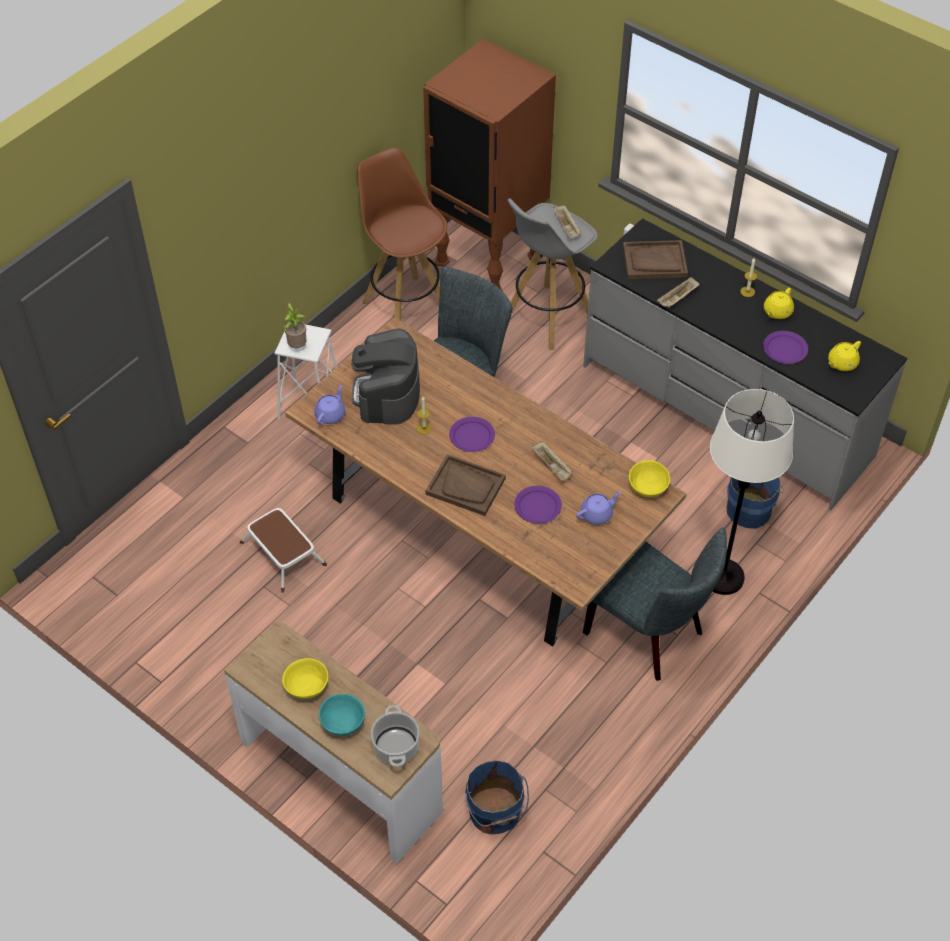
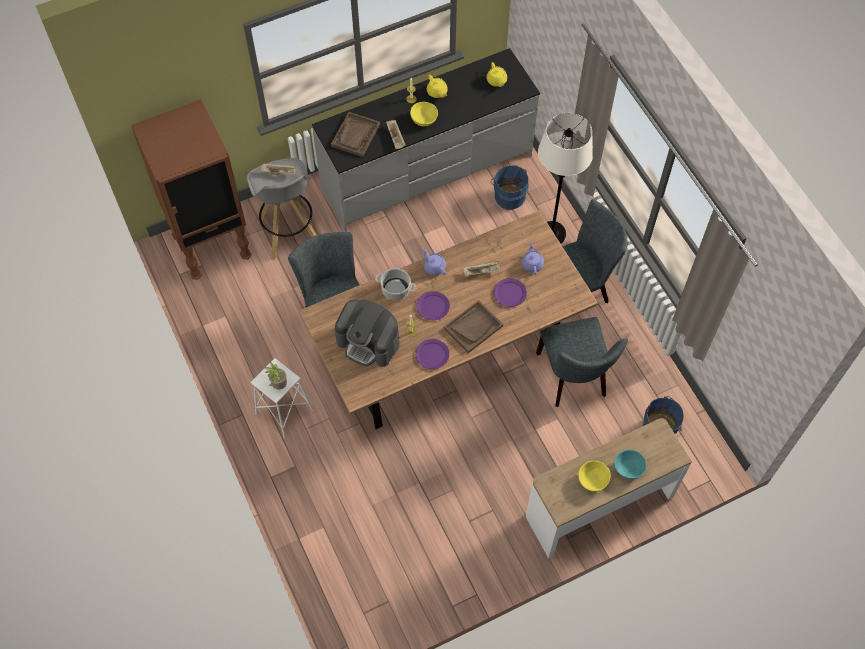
camera: 65 degrees left, 10 degrees up
(283, 553) = (407, 478): brown step ladder -> none
(330, 414) = (368, 384): purple teapot -> purple teapot (434, 267)
(395, 746) = (658, 445): cooking pot -> cooking pot (395, 290)
(406, 306) = (225, 314): brown stool -> none
(516, 681) = (573, 378): none -> grey chair
(647, 487) = (524, 228): yellow bowl -> yellow bowl (423, 119)
(785, 349) = (470, 103): purple plate -> purple plate (432, 355)

